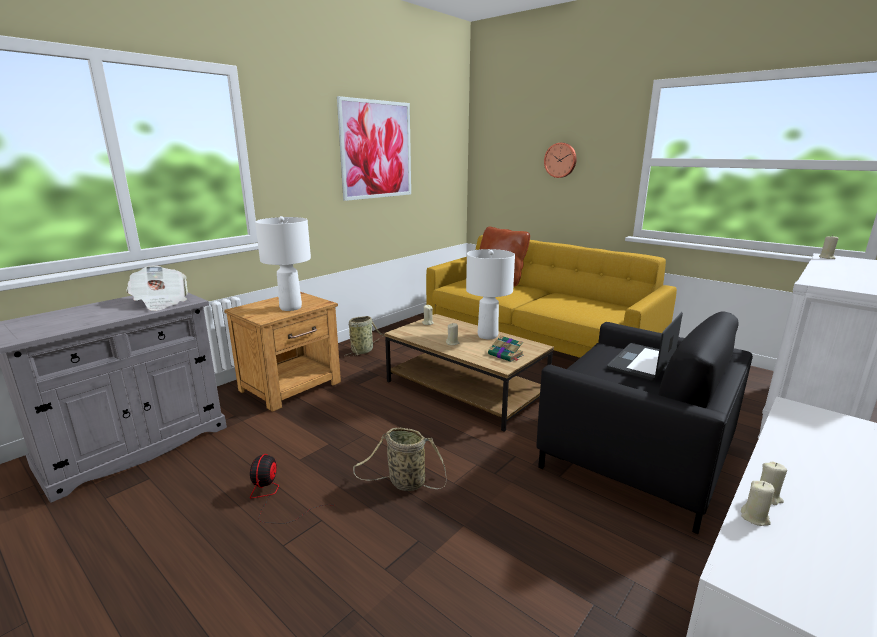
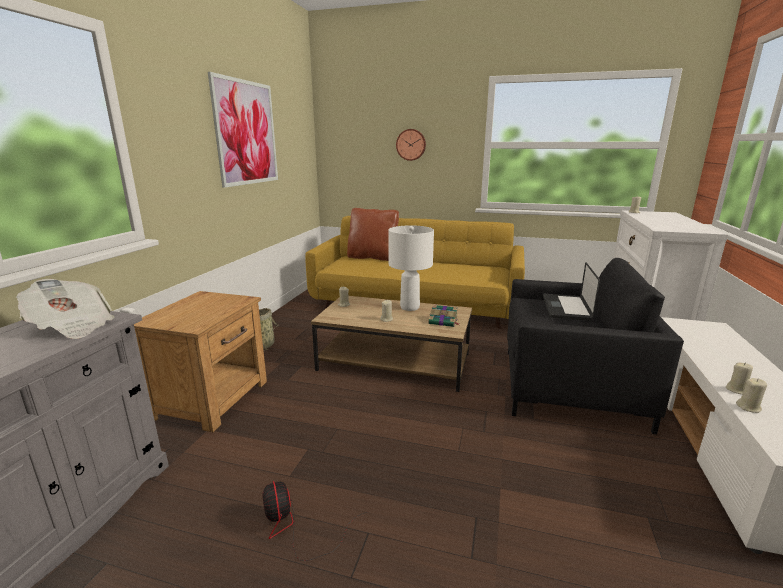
camera: 25 degrees left, 0 degrees up
(290, 307) = (211, 309): white table lamp -> none
(404, 483) = (416, 465): basket -> none

